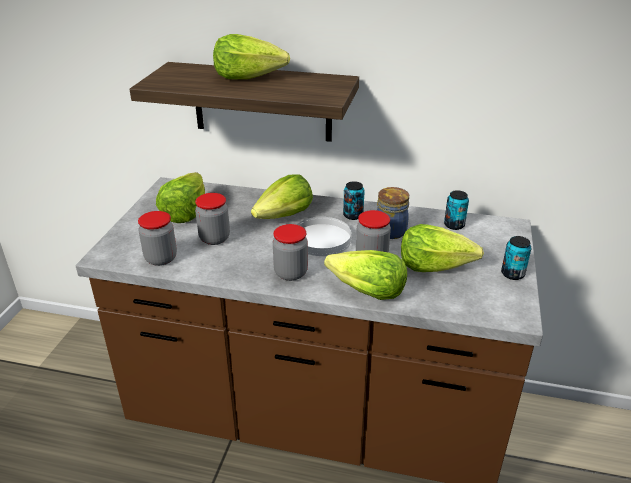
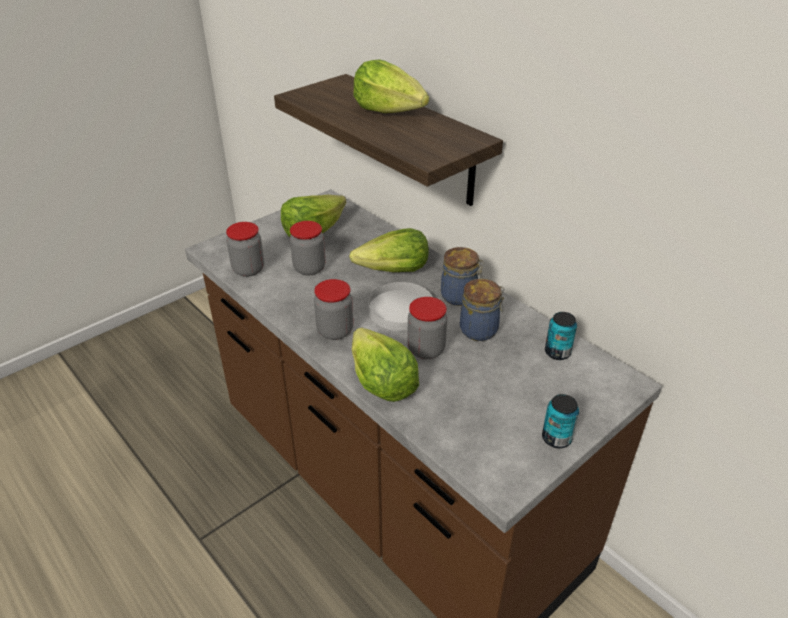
camera: 35 degrees right, 5 degrees up
(353, 215) = (460, 296): can -> jar
(434, 265) = (480, 387): lettuce -> none

